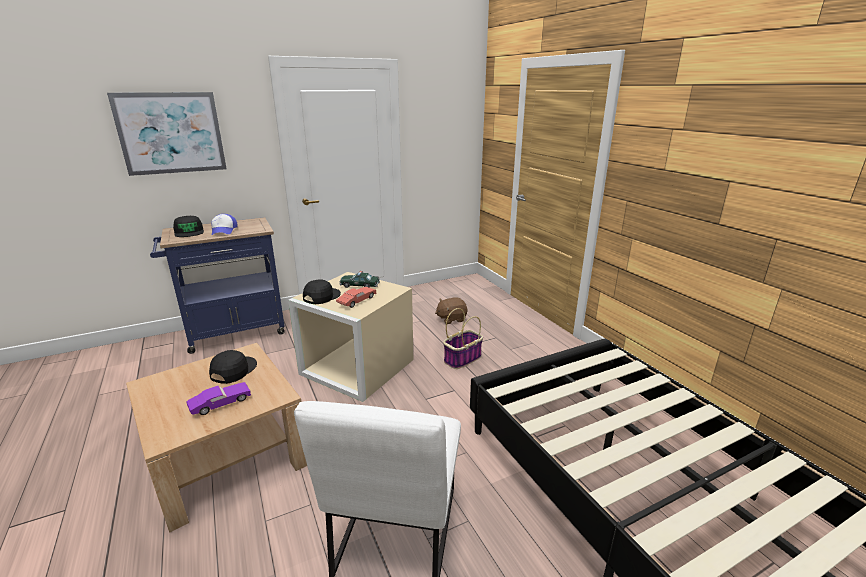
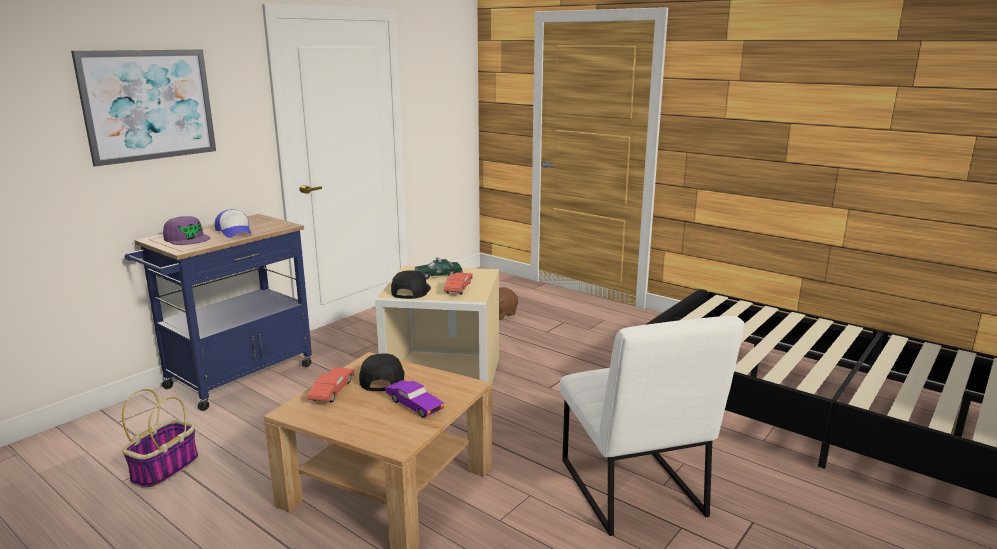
camera: 25 degrees left, 5 degrees down
(189, 232) = (187, 238): black cap -> purple cap
(189, 373) = (332, 392): none -> red toy car
(220, 404) = (414, 405): purple toy car -> purple toy car turned 105 degrees clockwise
(463, 358) = (549, 346): basket -> basket (165, 469)

